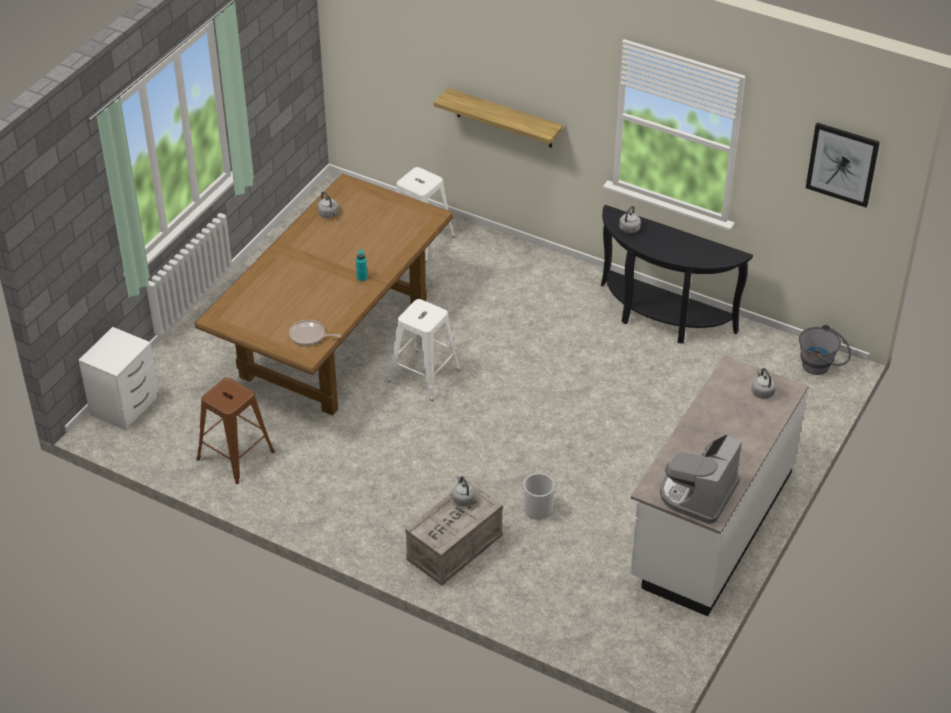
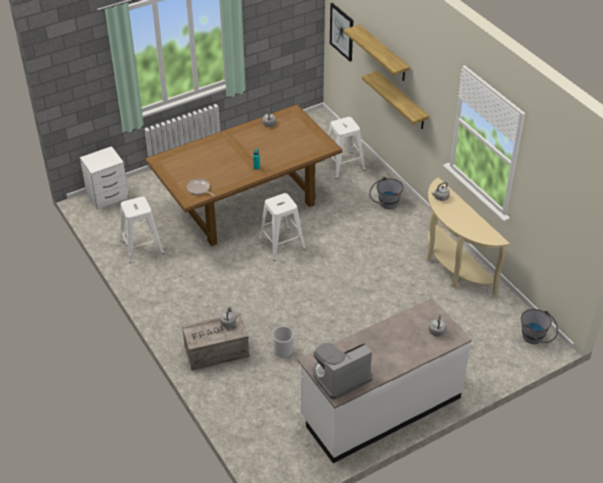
camera: 30 degrees right, 0 degrees up
(234, 455) = (141, 246): brown stool -> white stool
(458, 61) = (383, 53): none -> shelf
(516, 272) = (385, 204): none -> grey bucket
(661, 319) = (452, 267): black console table -> beige console table
(842, 164) = (571, 197): picture -> picture (342, 31)

